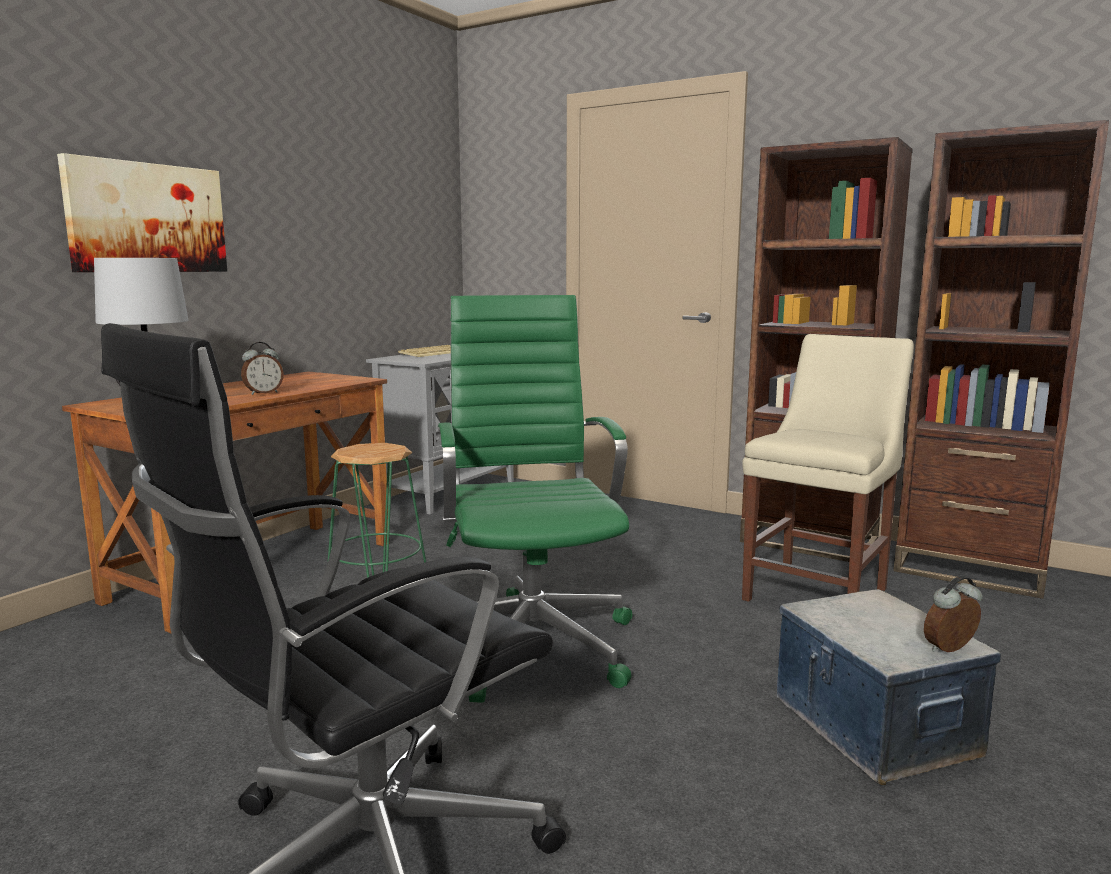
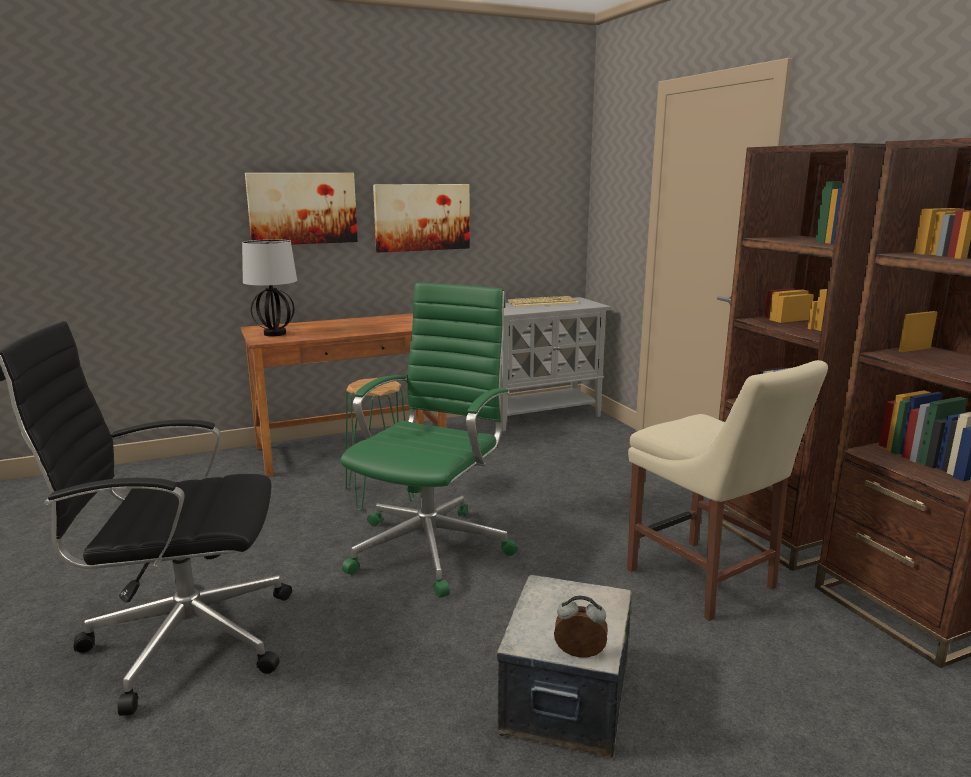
camera: 35 degrees right, 5 degrees up
(263, 393) = (348, 331): alarm clock -> none
(300, 241) = (422, 217): none -> picture
(819, 592) = (705, 582): beige chair -> beige chair turned 75 degrees clockwise

